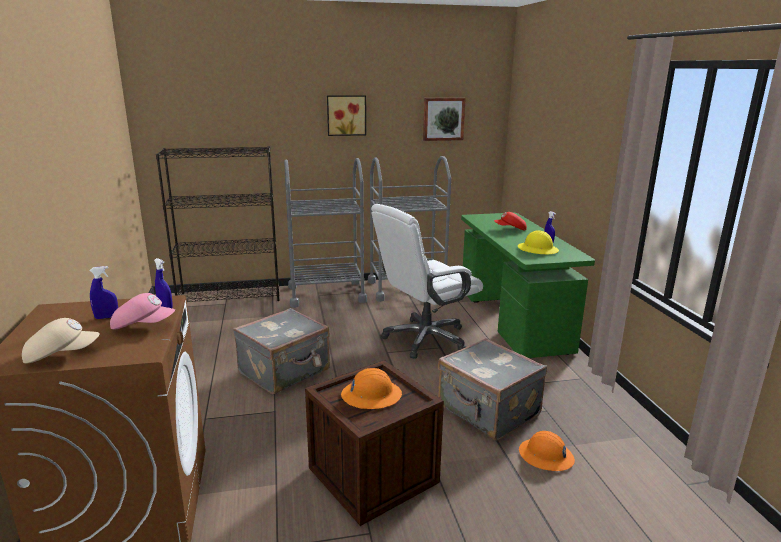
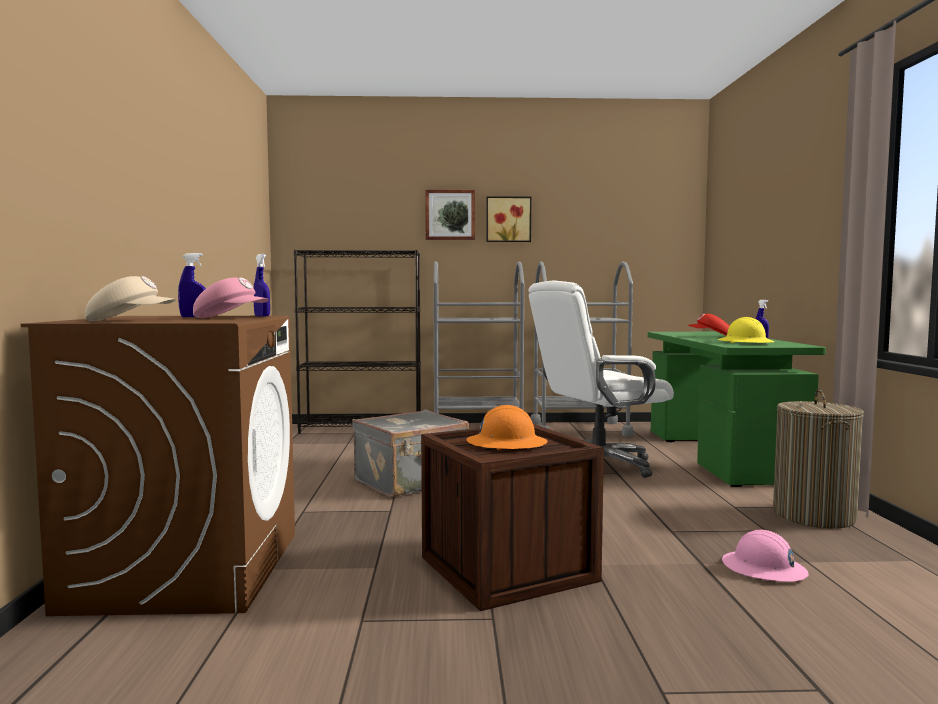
camera: 10 degrees right, 15 degrees down
(443, 119) = (624, 225): picture -> picture (450, 215)
(487, 411) = (678, 526): grey suitcase -> none
(546, 456) = (763, 569): orange hard hat -> pink hard hat
(578, 390) = (814, 515): none -> laundry basket

